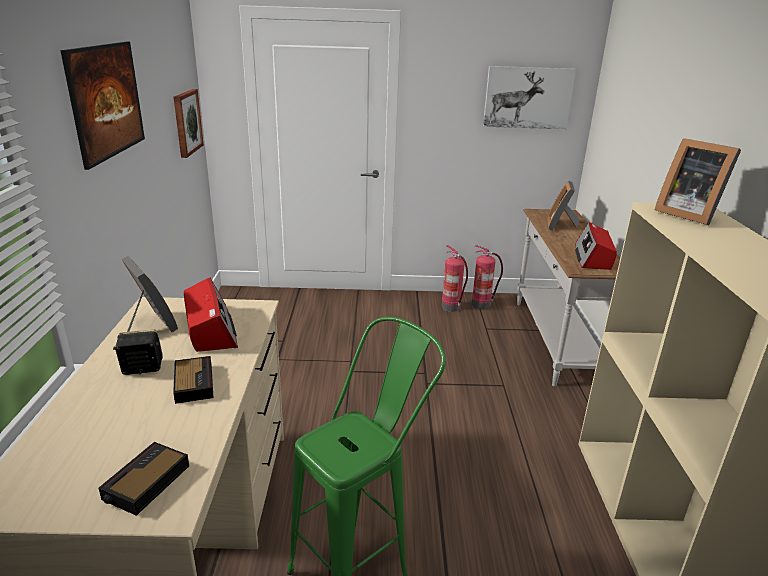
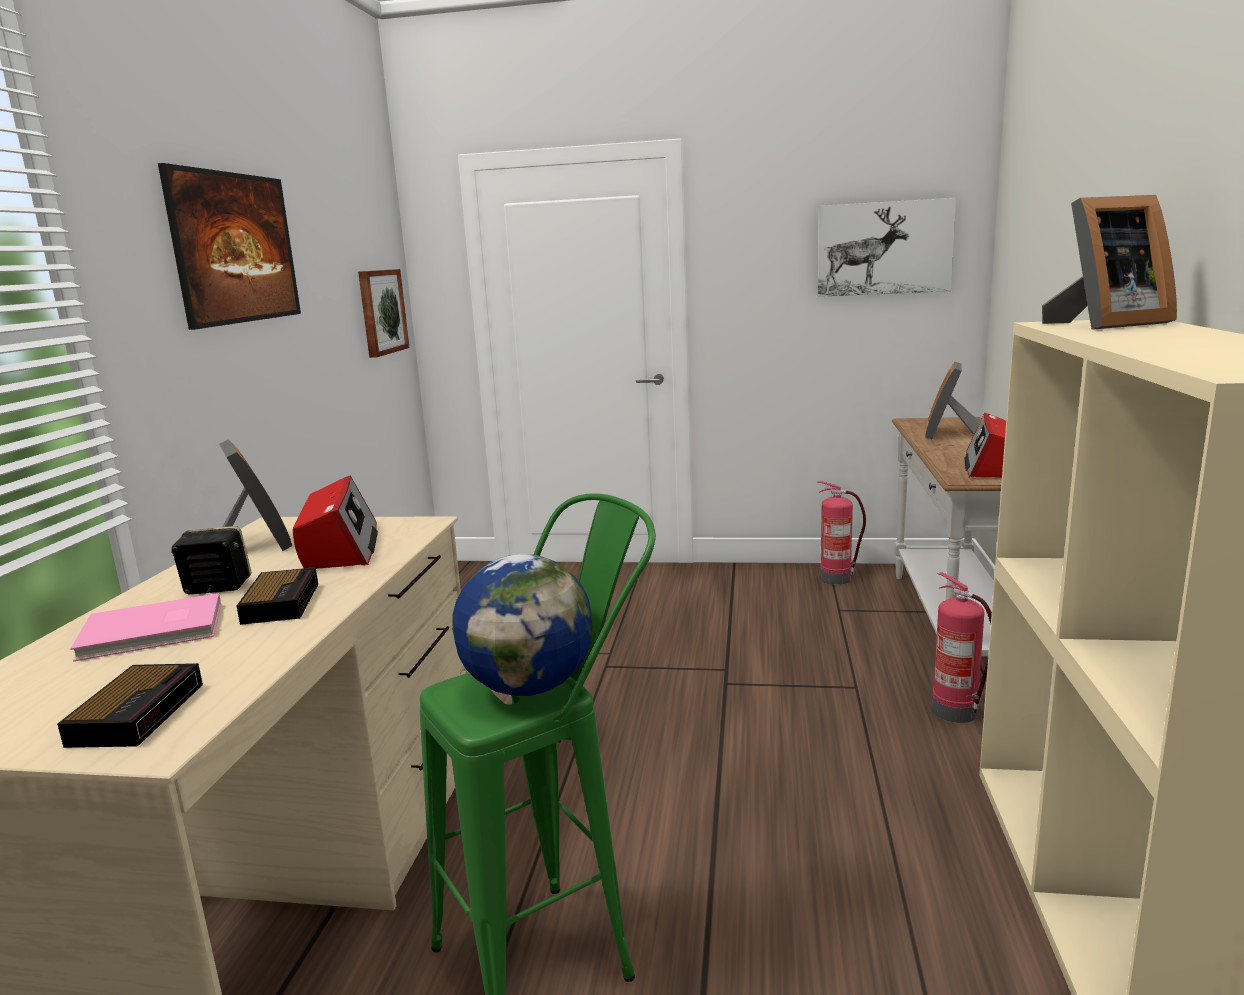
camera: 10 degrees right, 10 degrees down
(118, 410) = (154, 631): none -> pink book
(145, 483) = (139, 712): alarm clock -> alarm clock turned 150 degrees clockwise
(361, 438) = (528, 687): none -> globe
(452, 307) = (787, 583): fire extinguisher -> fire extinguisher (957, 712)
(687, 214) = (1104, 324): picture frame -> picture frame turned 75 degrees counterclockwise

